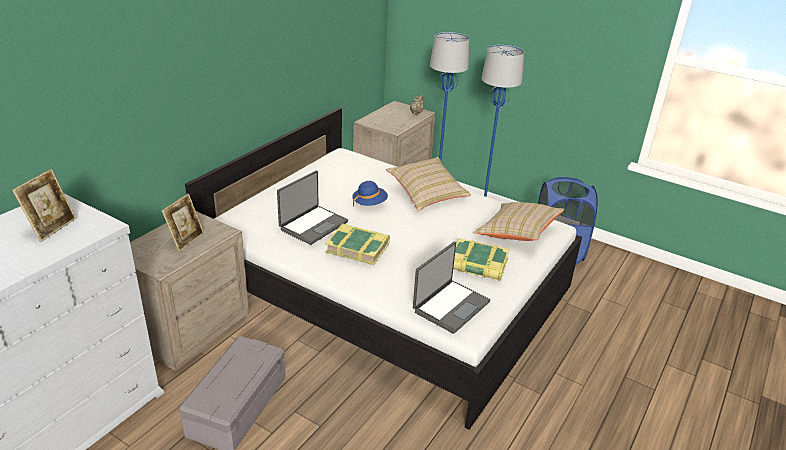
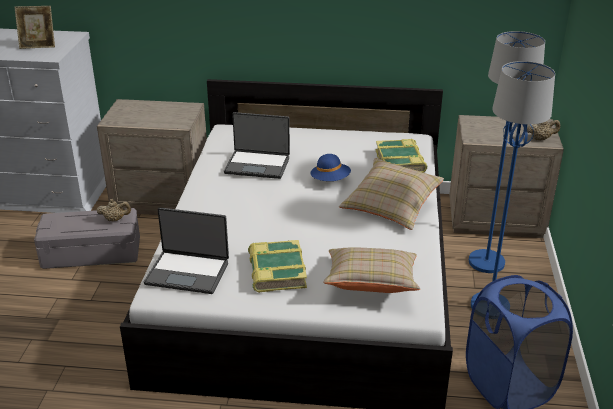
camera: 65 degrees right, 0 degrees up
(186, 240) = (156, 116): picture frame -> none
(251, 352) = (115, 219): none -> beige teapot
(358, 248) = (243, 197): book -> book (400, 161)

